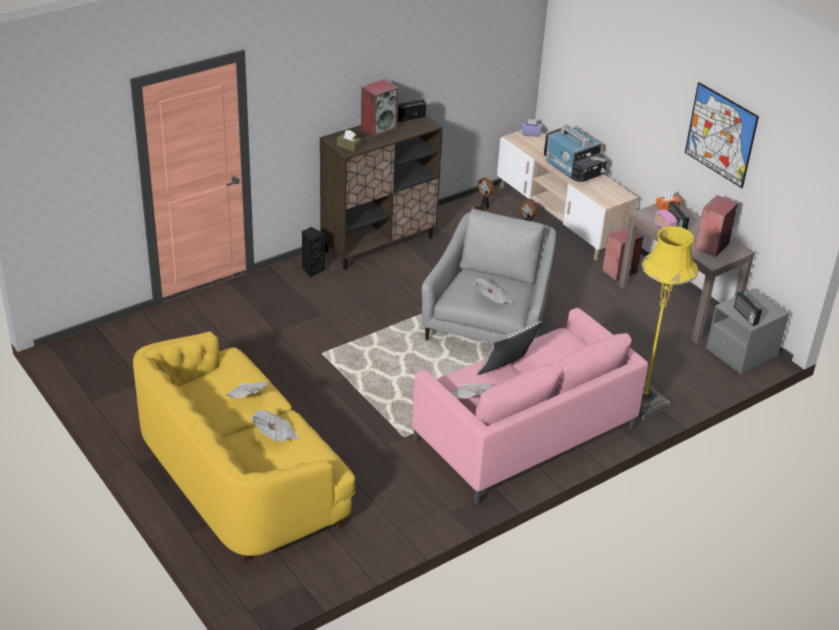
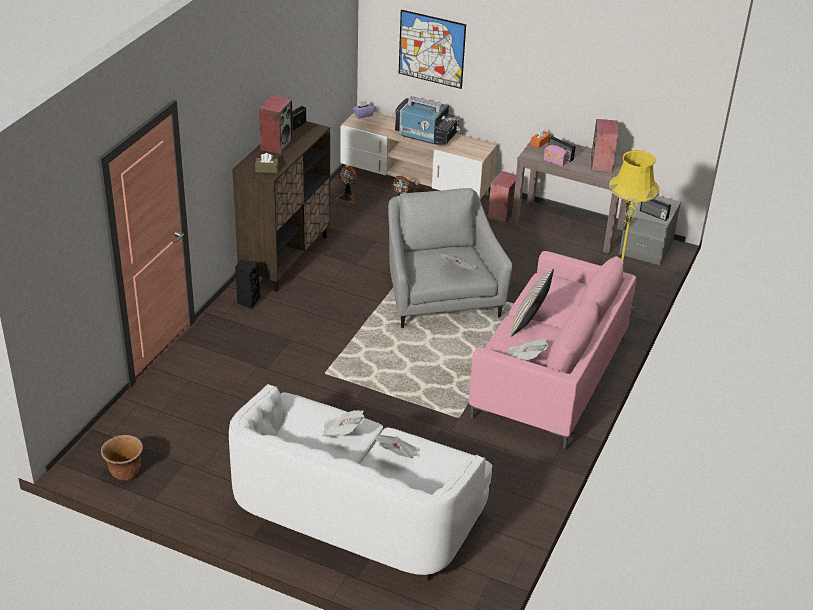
camera: 30 degrees left, 0 degrees up
(90, 371) = (125, 473): none -> brown planter
(240, 478) = (356, 511): yellow sofa -> white sofa
(721, 134) = (584, 65): picture -> picture (431, 49)

